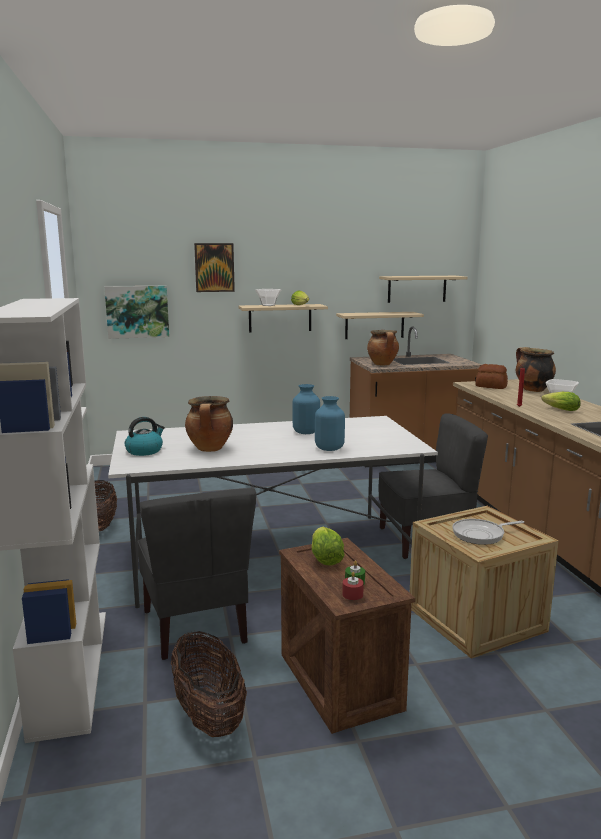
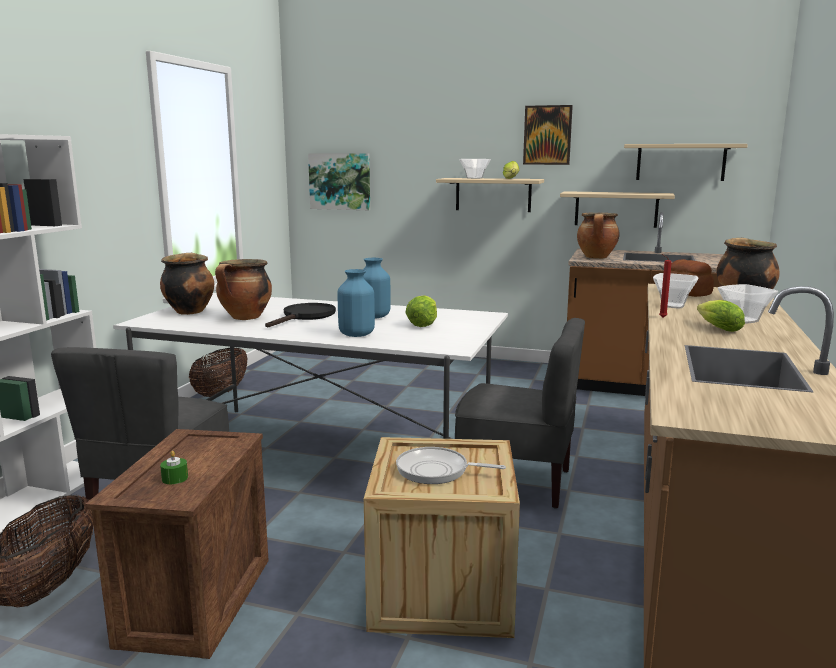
camera: 30 degrees right, 0 degrees up
(145, 451) = (189, 311): kettle -> cooking pot
(214, 267) = (420, 133): picture -> picture (547, 135)
(255, 440) = (305, 316): none -> black frying pan
(325, 559) = (198, 449): lettuce -> lettuce (422, 324)
(352, 594) = (143, 488): red candle -> none
(506, 397) = (673, 306): none -> bowl

